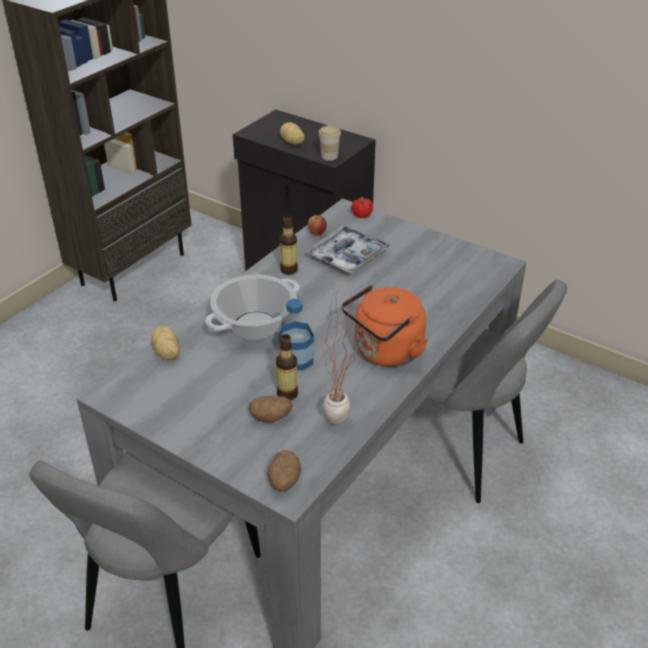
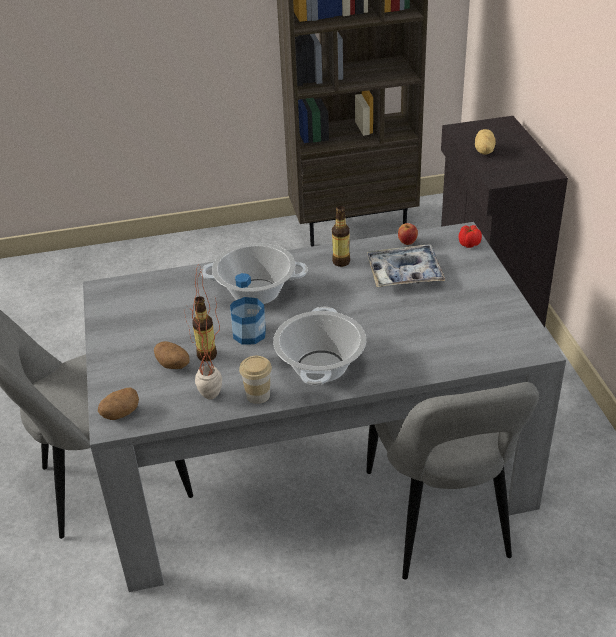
camera: 45 degrees right, 0 degrees up
(166, 353) = (172, 280): potato -> none
(329, 156) = (498, 177): cup -> cup (258, 395)
(385, 352) = (320, 367): orange kettle -> cooking pot

